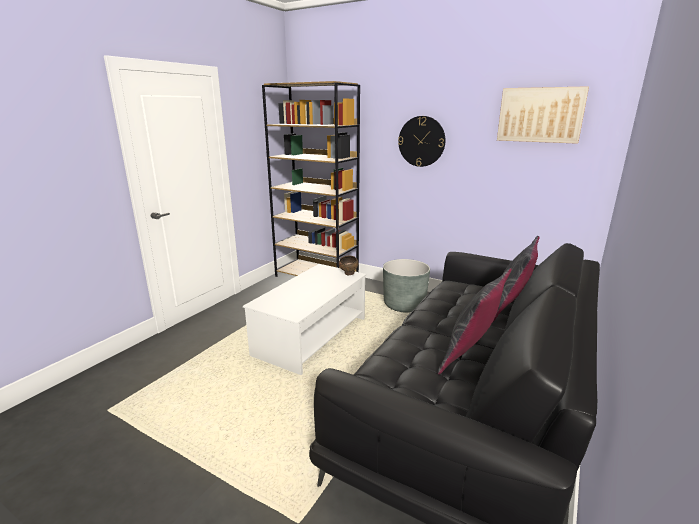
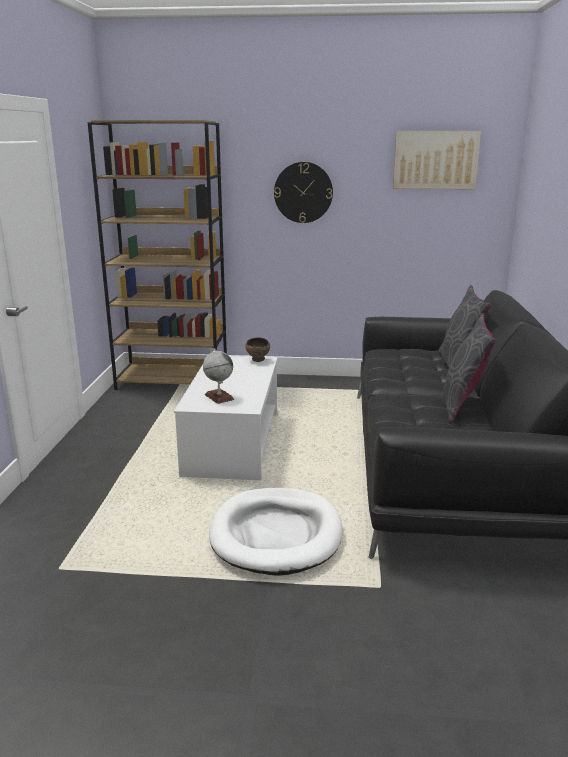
camera: 25 degrees left, 0 degrees up
(267, 431) = (276, 535): none -> white dog bed
(285, 300) = (219, 397): none -> globe
(404, 305) = (307, 393): grey planter -> none

